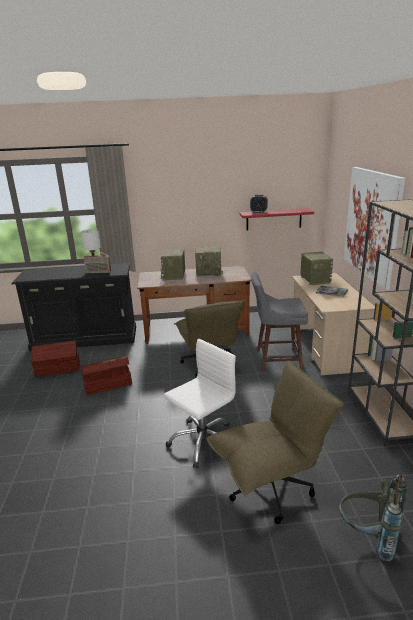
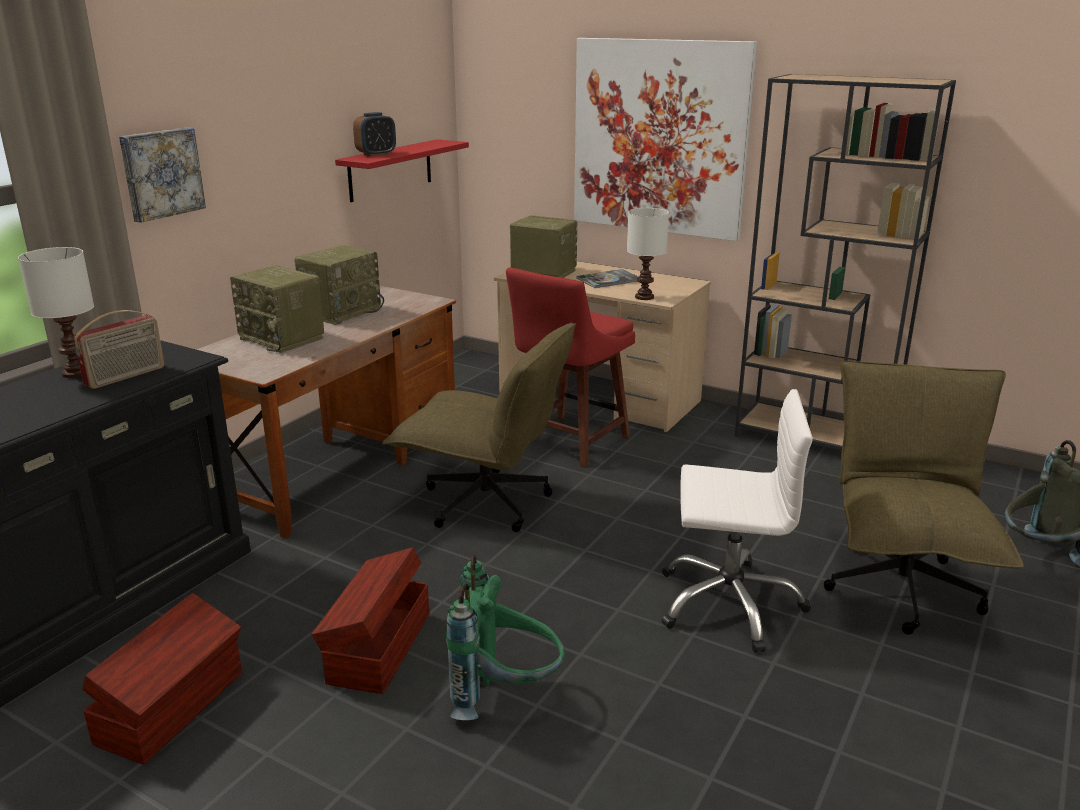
camera: 55 degrees left, 0 degrees up
(103, 416) = (505, 695): none -> green backpack
(154, 210) = (161, 173): none -> picture
(202, 441) = (729, 603): white office chair -> white office chair turned 105 degrees clockwise
(276, 359) = (568, 442): grey stool -> red stool
(323, 304) = (643, 297): none -> white table lamp

